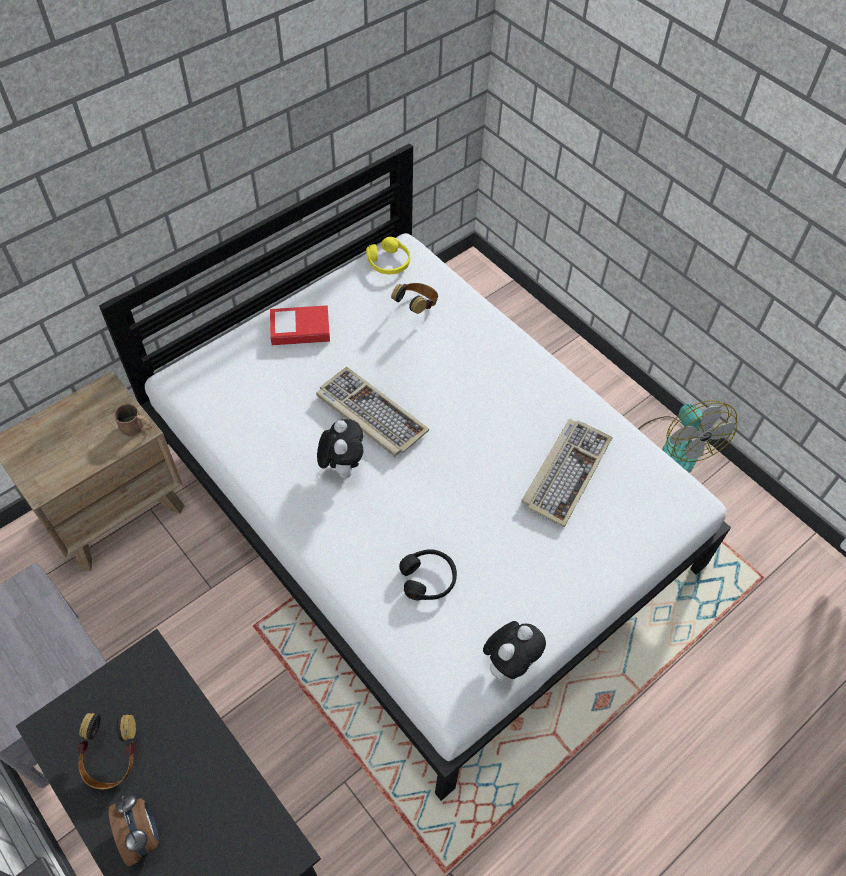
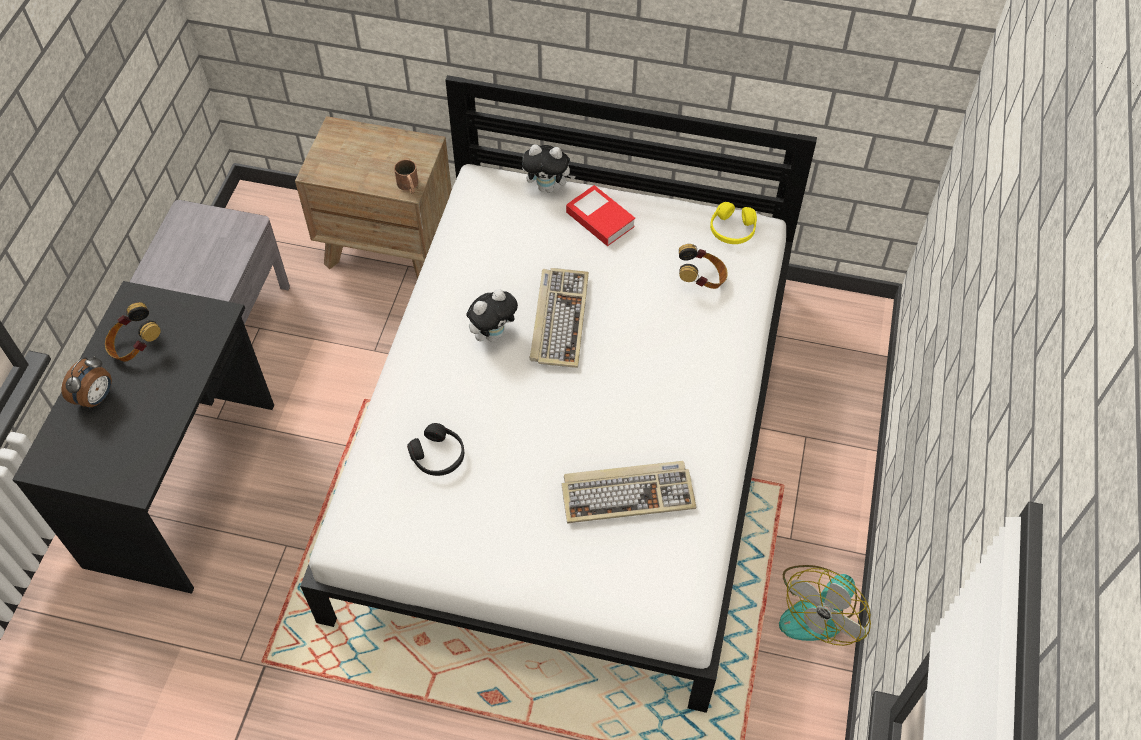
camera: 55 degrees right, 0 degrees up
(509, 663) = (407, 558): plush toy -> plush toy (548, 187)

